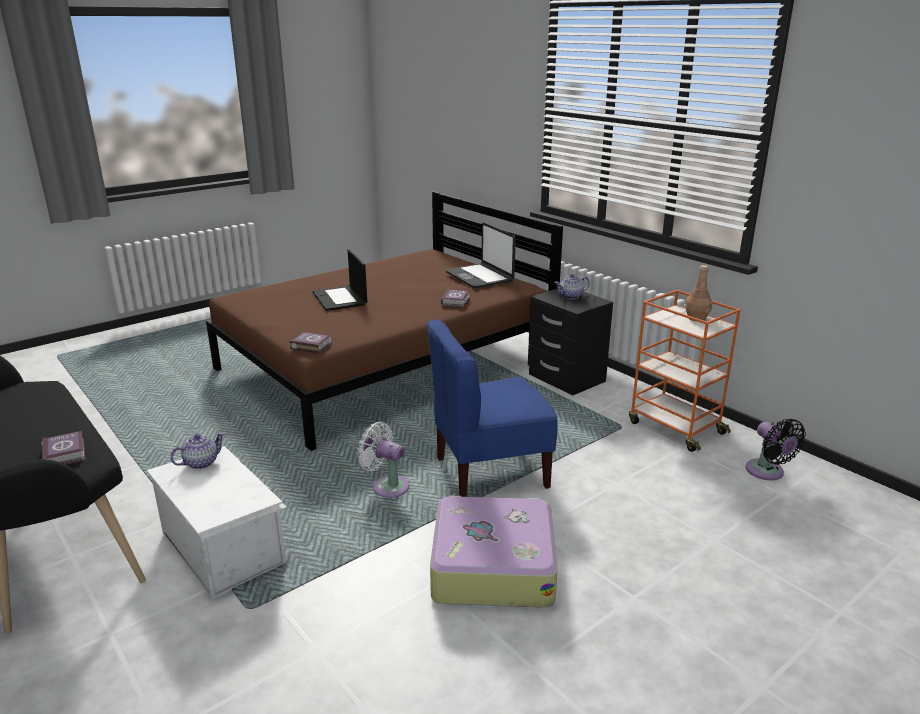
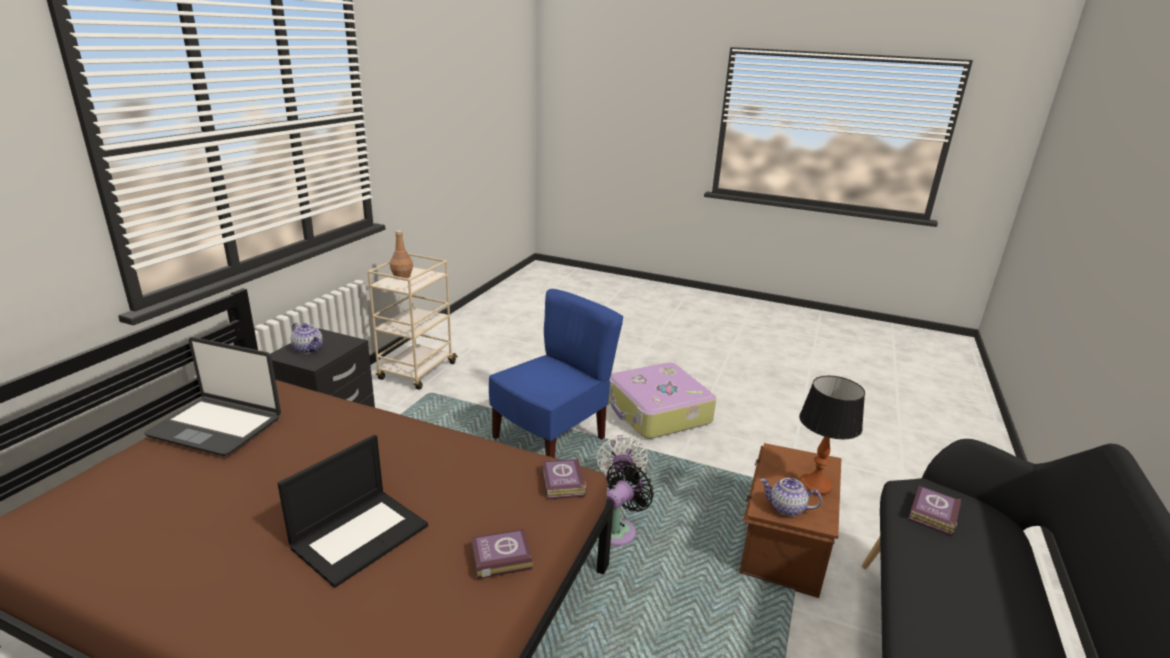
camera: 120 degrees left, 0 degrees up
(196, 491) = (815, 485): none -> table lamp
(224, 547) = (782, 543): white storage box -> brown storage box
(456, 301) = (337, 422): book -> book (499, 557)
(480, 277) = (217, 426): laptop -> laptop turned 75 degrees clockwise
(490, 472) = (551, 439): blue chair -> blue chair turned 90 degrees counterclockwise
(675, 427) = (417, 372): orange cart -> beige cart
(767, 472) = (465, 338): black fan -> black fan (619, 530)

